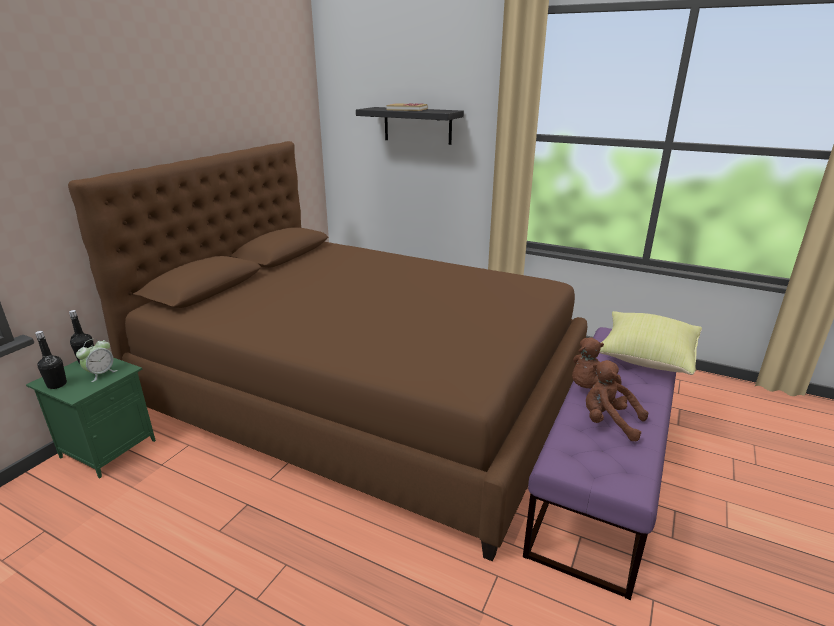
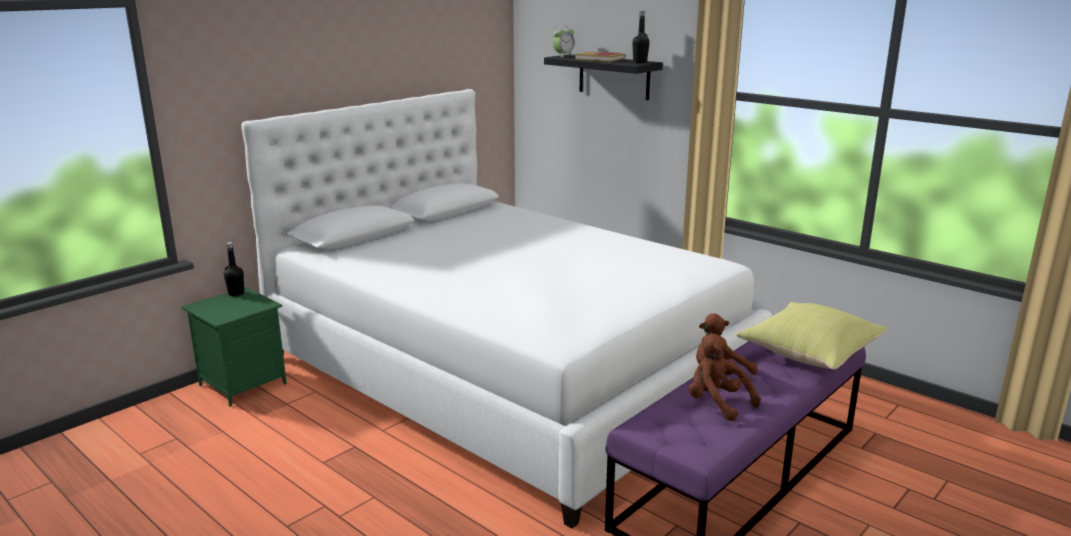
camera: 15 degrees right, 5 degrees down
(57, 384) = (206, 309): black bottle -> black bottle (640, 62)
(101, 374) = (245, 305): alarm clock -> alarm clock (563, 56)
(364, 395) = (506, 372): brown bed -> white bed

